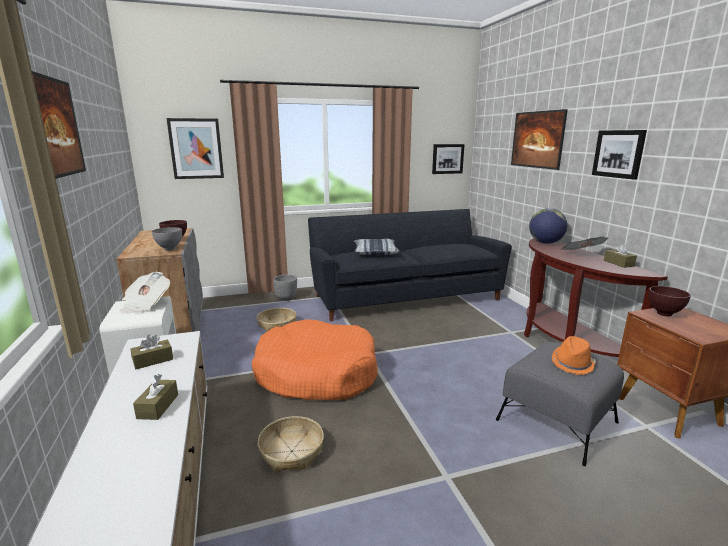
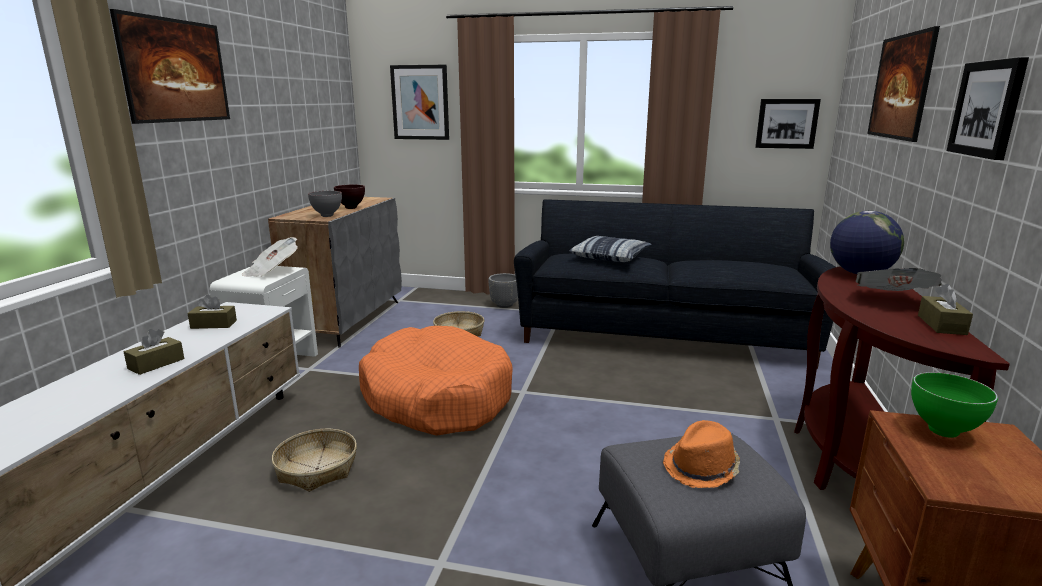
camera: 30 degrees right, 0 degrees up
(663, 314) = (941, 432): brown bowl -> green bowl

